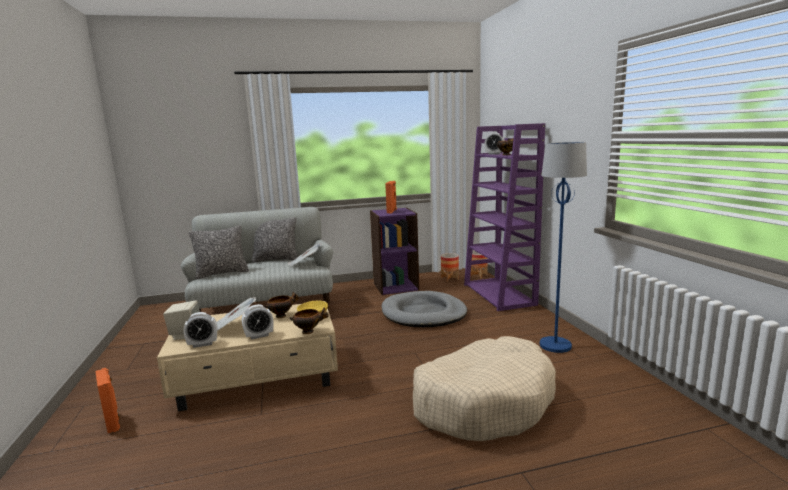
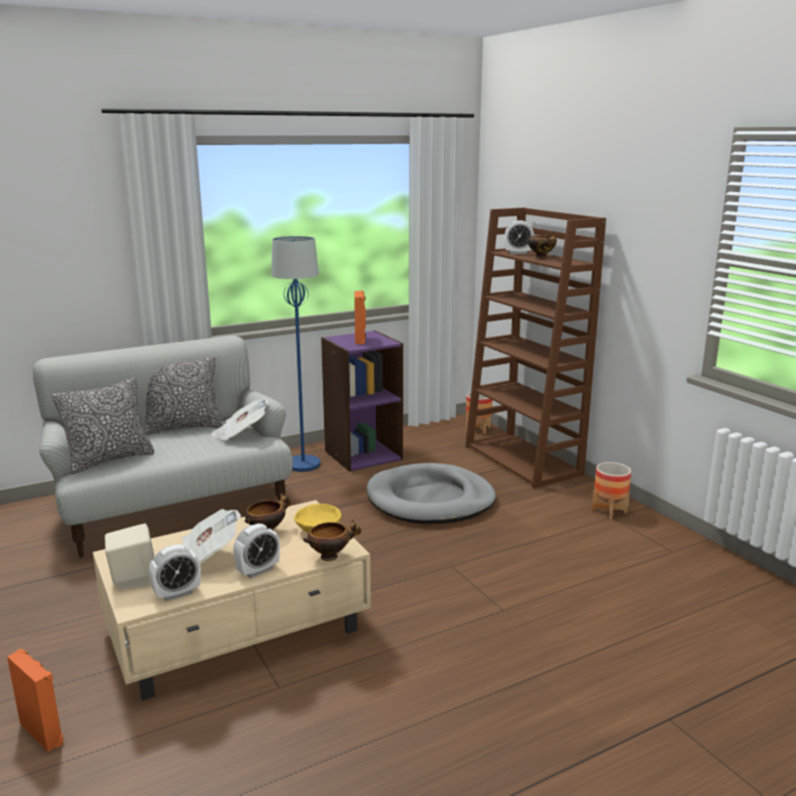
camera: 15 degrees left, 5 degrees up
(449, 279) = (438, 437): planter -> planter (609, 511)
(483, 402) = (580, 630): beige dog bed -> none
(499, 294) = (524, 460): purple bookcase -> brown bookcase
(555, 345) = (633, 536): blue floor lamp -> blue floor lamp (303, 464)

